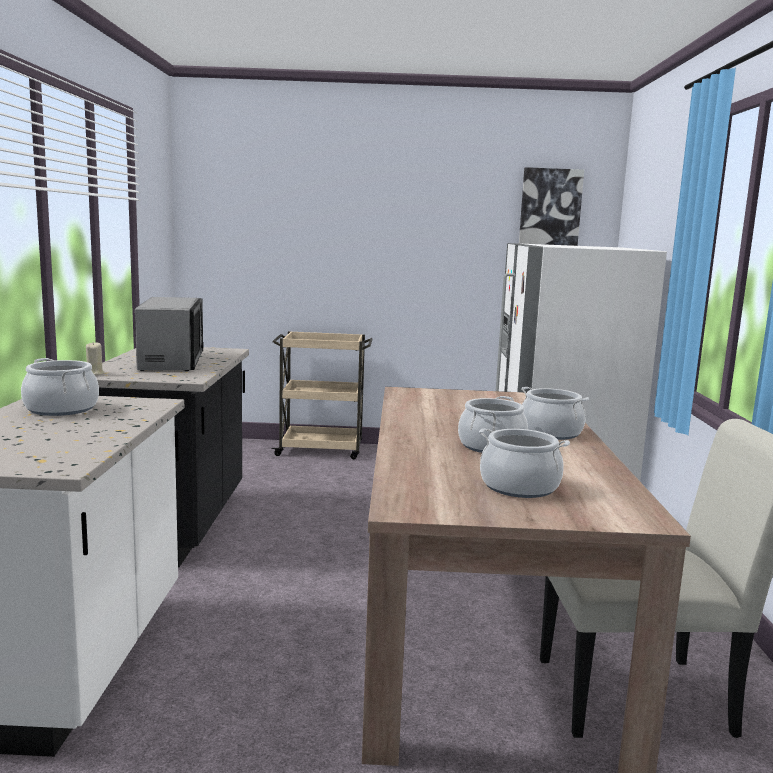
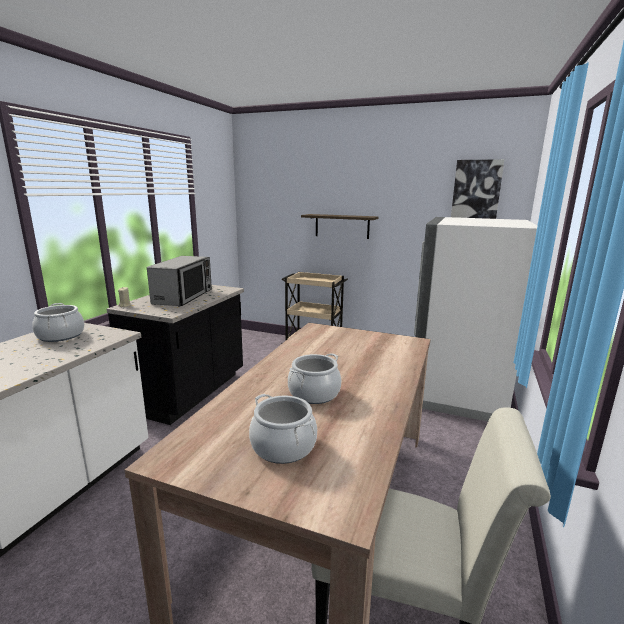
camera: 20 degrees right, 5 degrees up
(360, 258) = (342, 226): none -> shelf
(550, 433) = (378, 383): cooking pot -> none

